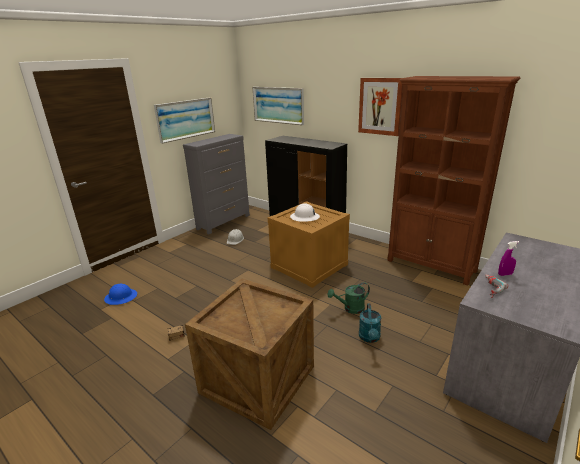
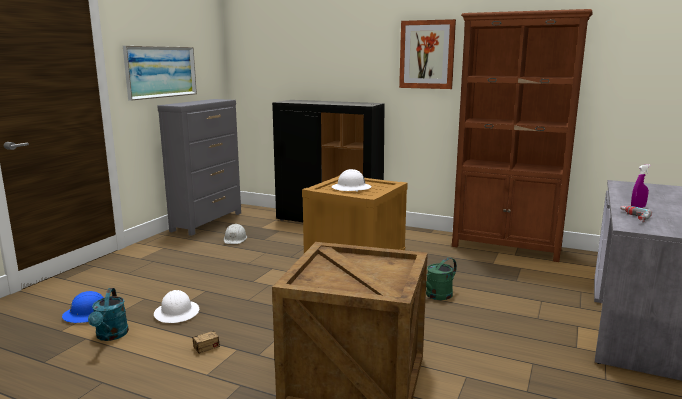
camera: 15 degrees left, 10 degrees down
(171, 303) = (177, 313): none -> white hard hat
(278, 105) = (284, 60): picture -> none
(370, 338) = (476, 321): turquoise watering can -> turquoise watering can (111, 336)

